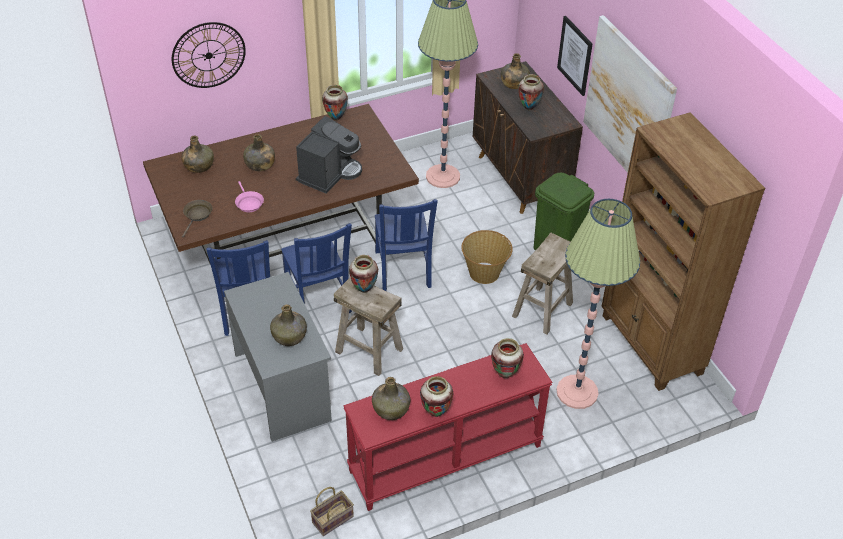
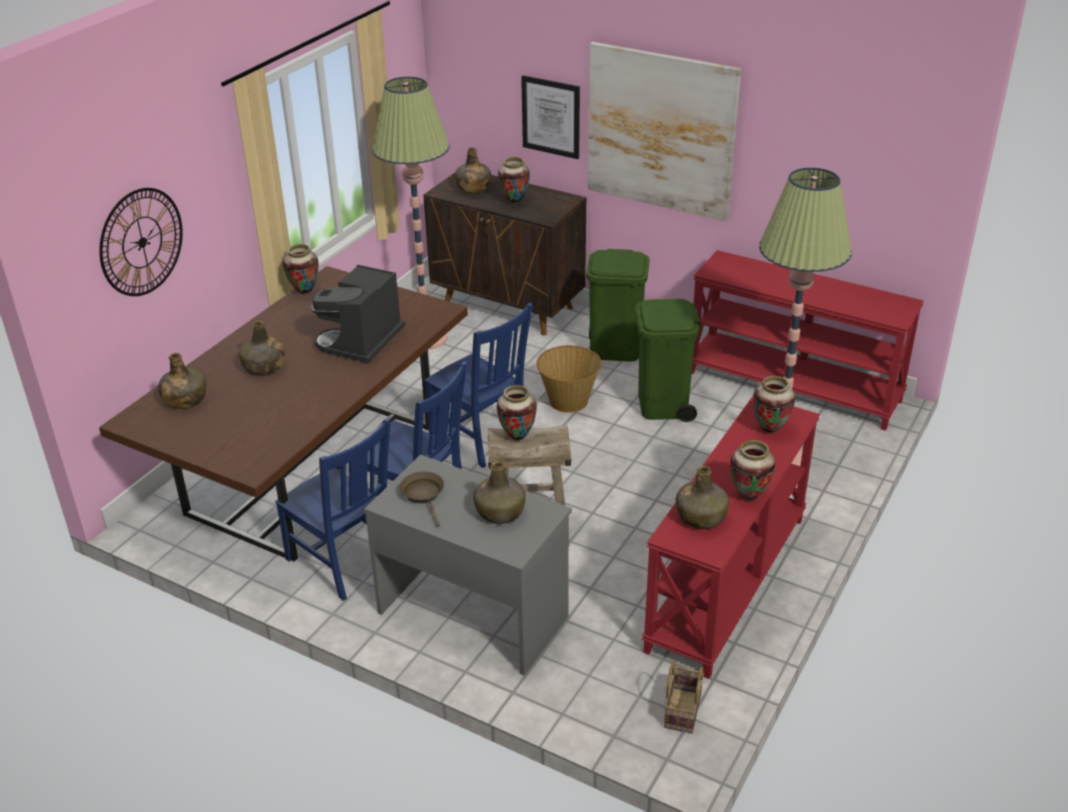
camera: 35 degrees left, 10 degrees down
(197, 216) = (244, 448): brown frying pan -> brown frying pan (424, 495)
(248, 203) = (296, 408): pink frying pan -> none
(329, 174) = (361, 342): coffee machine -> coffee machine turned 150 degrees counterclockwise
(542, 310) = (663, 405): beige stool -> green trash can
(651, 345) = (794, 386): brown bookcase -> red console table

